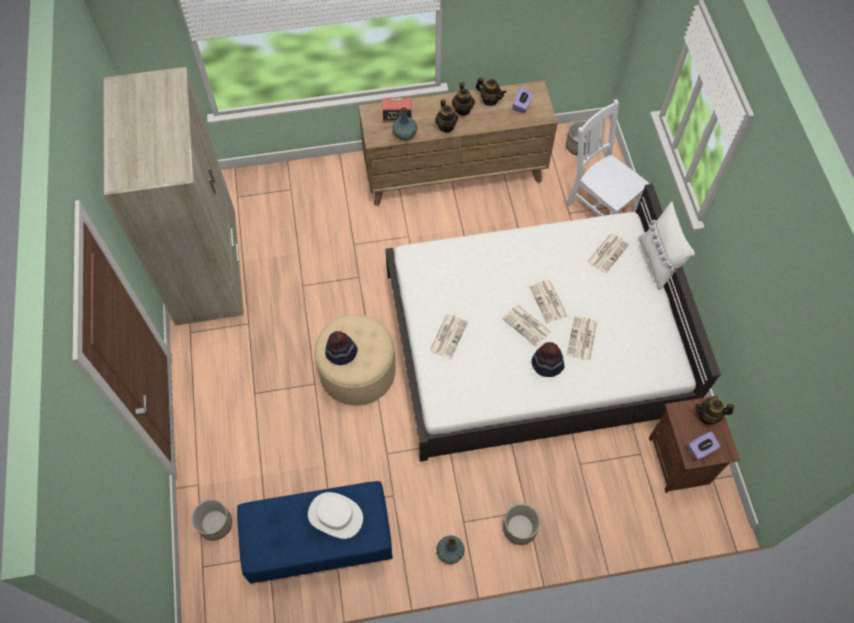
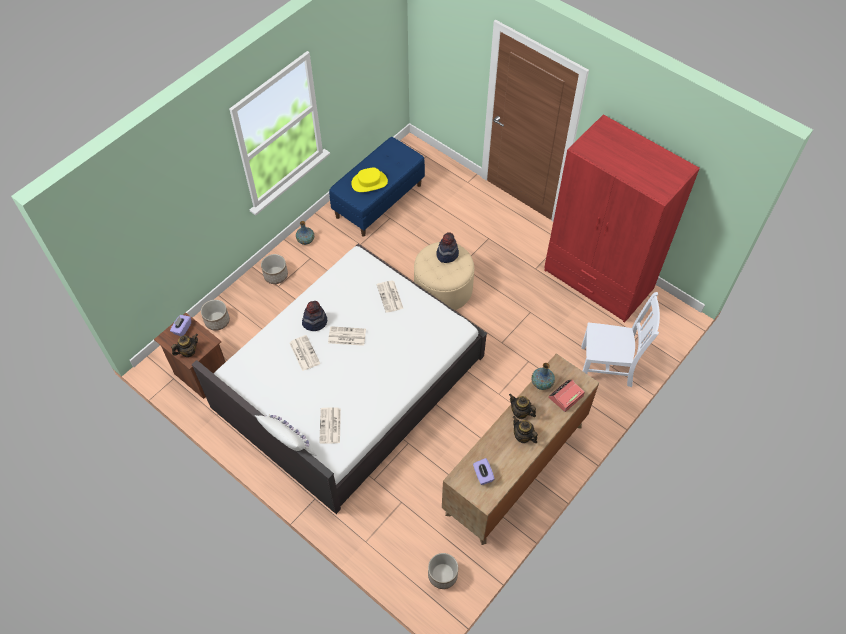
camera: 140 degrees right, 5 degrees down
(207, 268) = (598, 280): beige wardrobe -> red wardrobe
(215, 524) = (439, 174): planter -> planter (217, 321)
(335, 515) = (369, 182): white hat -> yellow hat
(489, 100) = (511, 461): teapot -> none
(548, 301) = (344, 361): newspaper -> none
(599, 206) = (382, 527): white chair -> white chair (608, 366)

